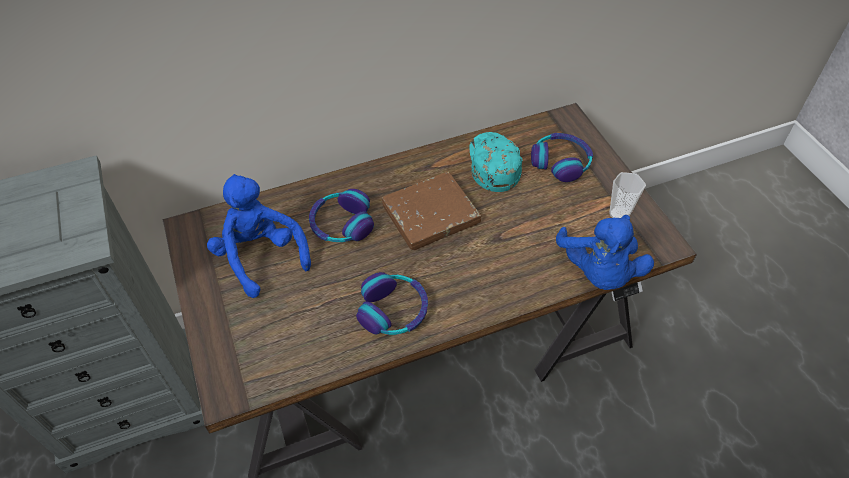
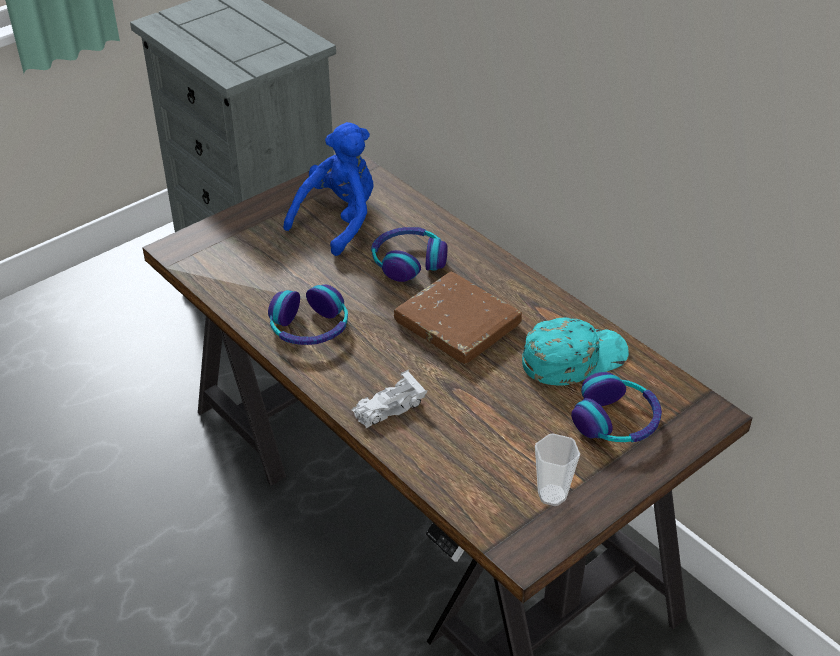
camera: 70 degrees right, 10 degrees down
(507, 281) = (388, 407): none -> white toy car
(598, 272) = (440, 487): blue plush toy -> none

